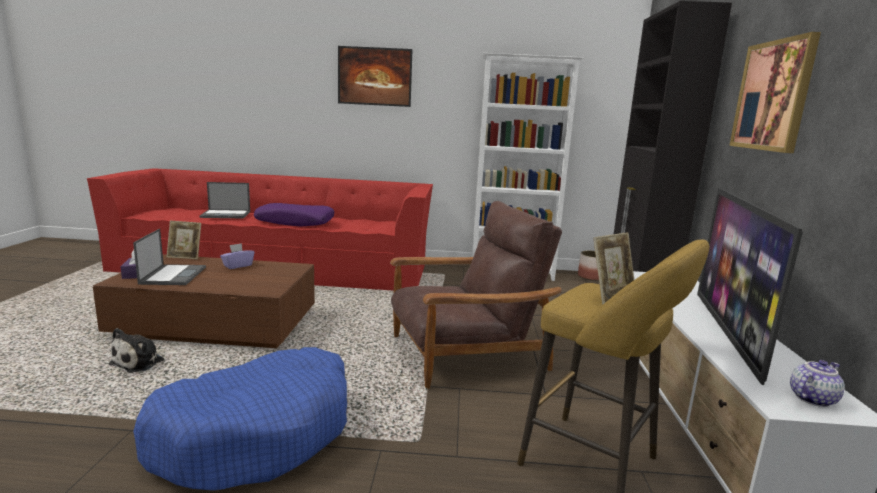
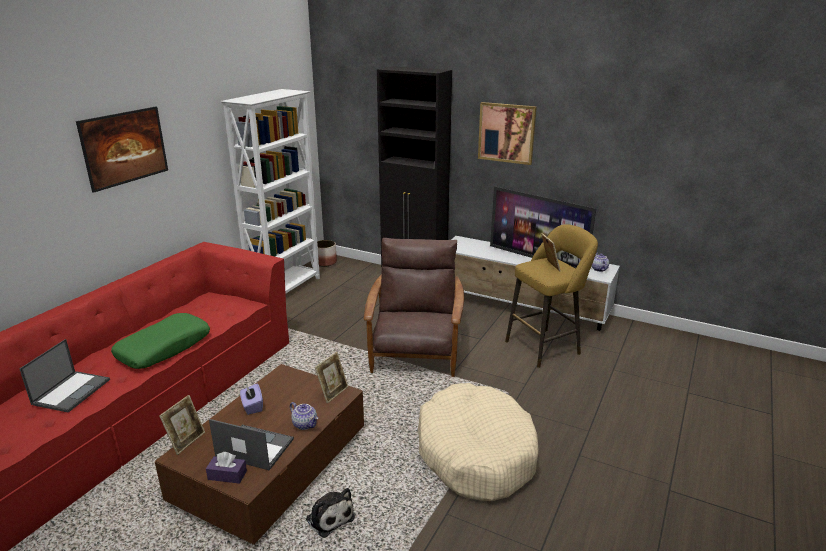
camera: 65 degrees left, 10 degrees up
(210, 285) = (305, 424): none -> teapot
(256, 433) = (475, 453): blue dog bed -> beige dog bed
(268, 287) = (333, 393): none -> picture frame
(295, 222) = (164, 348): purple pillow -> green pillow

